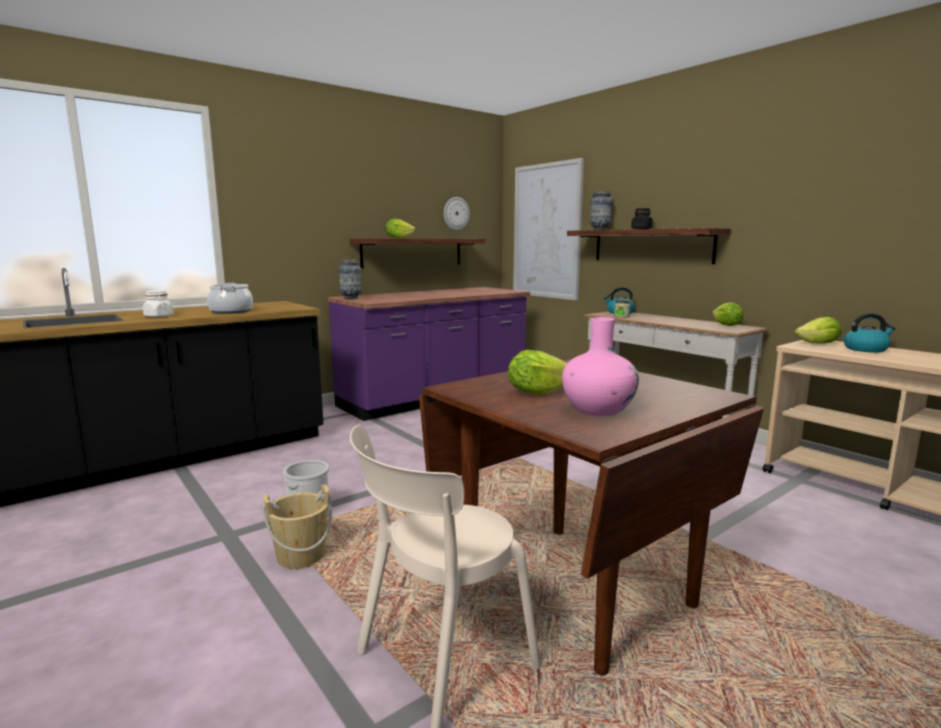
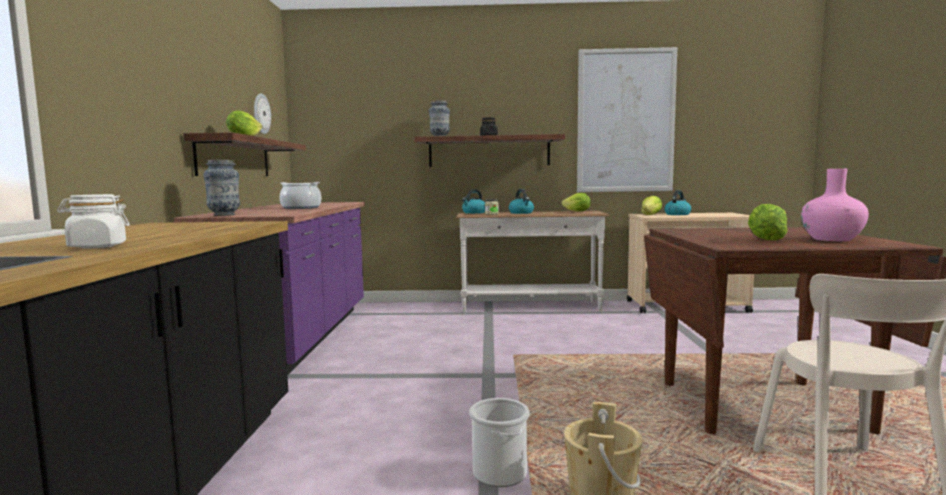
camera: 50 degrees left, 5 degrees down
(231, 311) = (185, 232): cooking pot -> cooking pot (301, 208)
(547, 231) = (361, 139): picture -> picture (625, 121)
(656, 319) = (521, 213): none -> kettle

